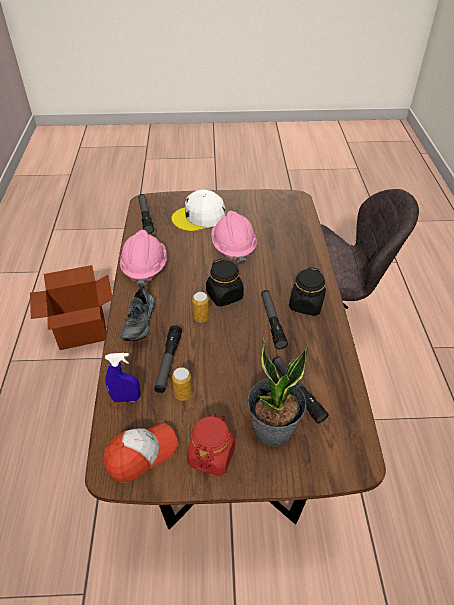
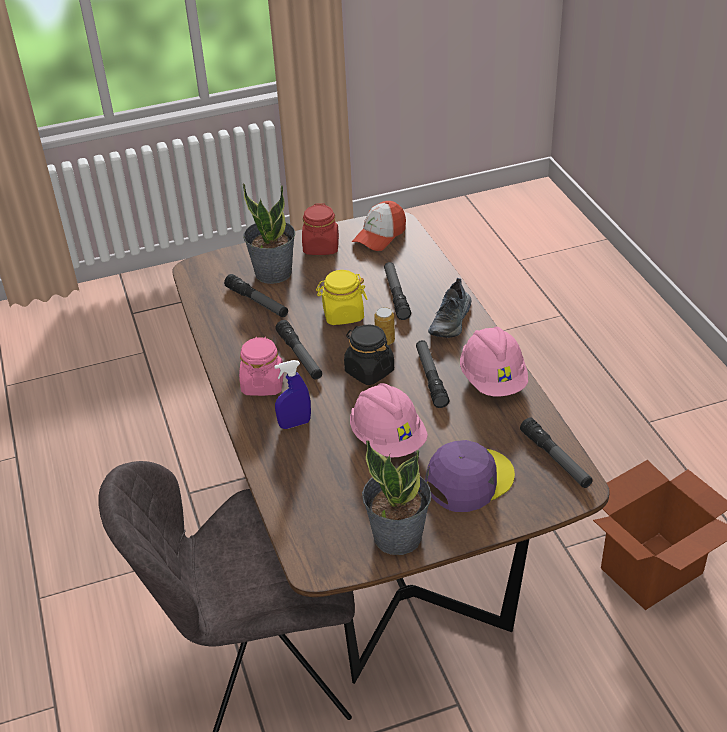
camera: 165 degrees right, 5 degrees down
(126, 398) = (418, 262): blue spray bottle -> blue spray bottle (295, 424)
(140, 322) = (451, 321): shoe -> shoe turned 150 degrees counterclockwise
(183, 394) = (367, 276): can -> none
(184, 279) = (431, 378): none -> flashlight
(199, 217) = (468, 480): white cap -> purple cap
(223, 353) = (343, 314): none -> yellow jar
(250, 202) = (397, 535): none -> potted plant
(306, 304) = (263, 384): black jar -> pink jar

